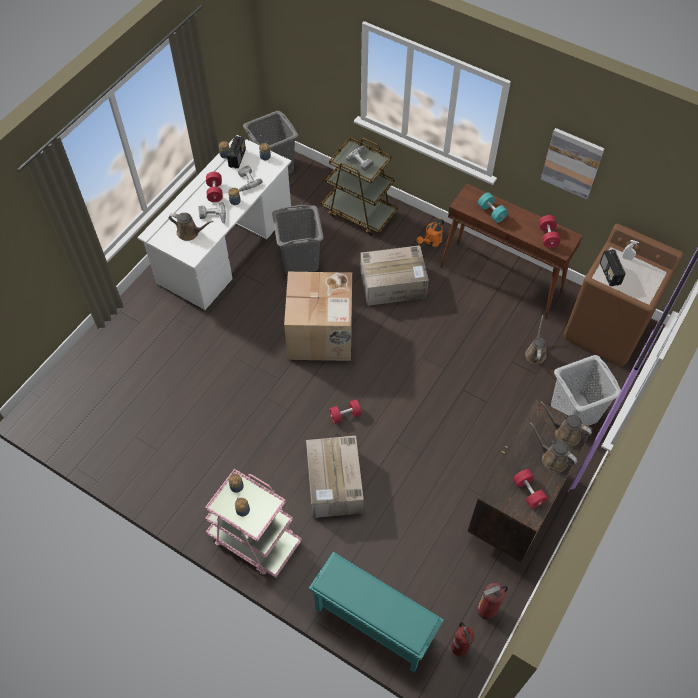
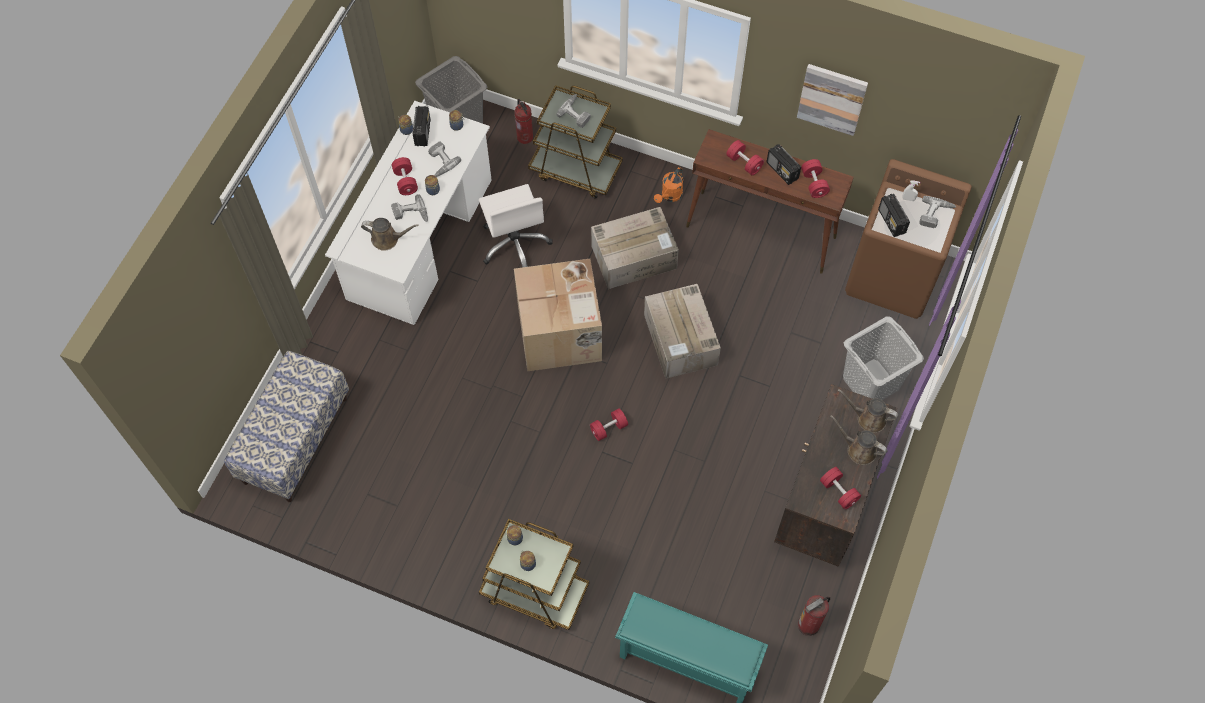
camera: 10 degrees left, 5 degrees up
(89, 384) = (295, 439): none -> bench
(254, 540) = (534, 591): pink cart -> brown cart
(299, 261) = (515, 244): grey laundry basket -> white office chair
(335, 484) = (613, 512): cardboard box -> cardboard box (681, 340)
(460, 647) = (786, 670): fire extinguisher -> fire extinguisher (525, 137)
(491, 212) = (744, 163): turquoise dumbbell -> red dumbbell
(522, 223) = (782, 171): none -> radio
(535, 352) = (816, 317): brown watering can -> none
(649, 274) = (936, 215): none -> power drill

